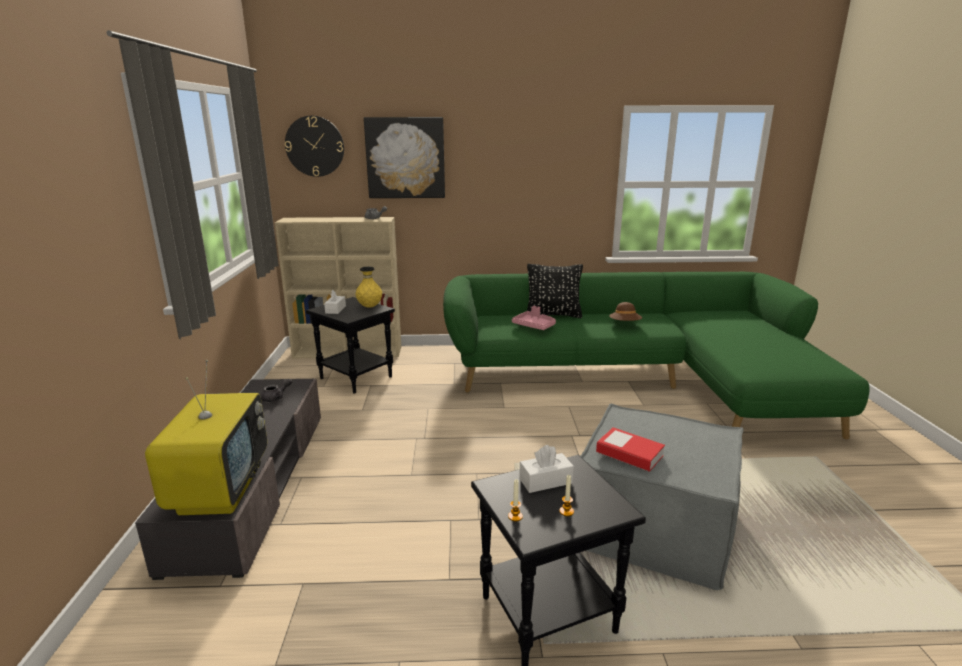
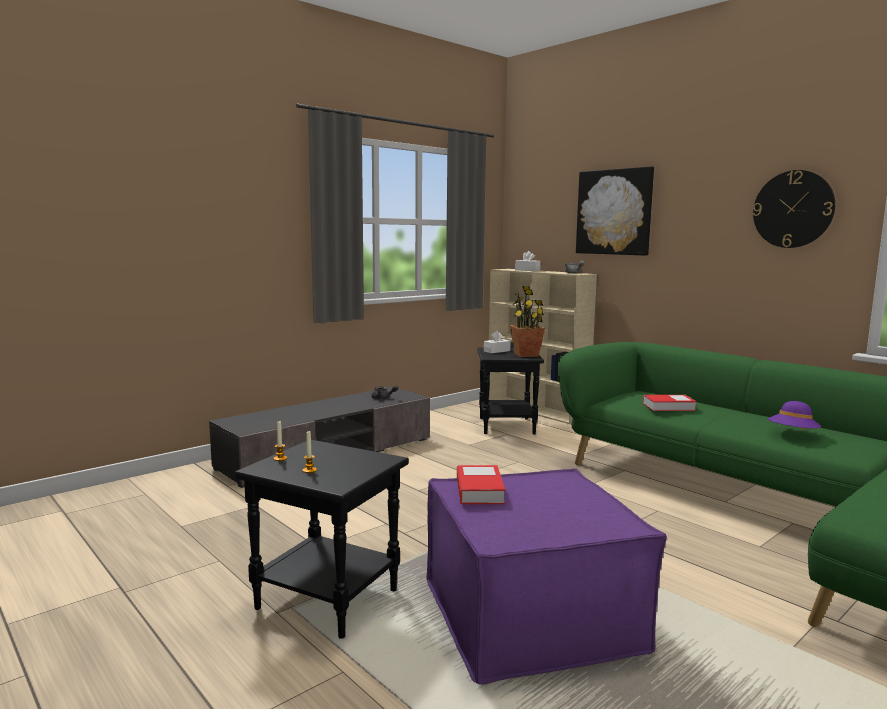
camera: 50 degrees right, 10 degrees down
(220, 488) = (263, 423): television -> none
(315, 146) = (540, 202): wall clock -> wall clock (793, 209)
(369, 307) = (526, 355): yellow vase -> potted plant
(534, 326) = (668, 407): pink tray -> book
(545, 481) = (344, 456): white tissue box -> white tissue box (527, 270)
(553, 315) = (720, 407): black pillow -> none
(625, 324) = (793, 434): brown hat -> purple hat
(652, 524) = (530, 615): grey ottoman -> purple ottoman

